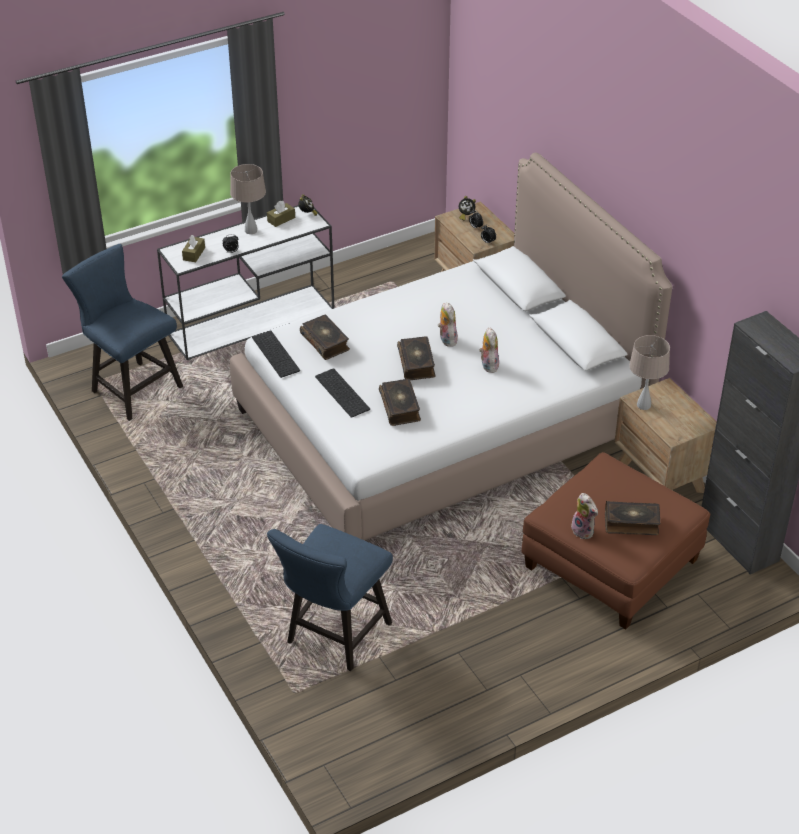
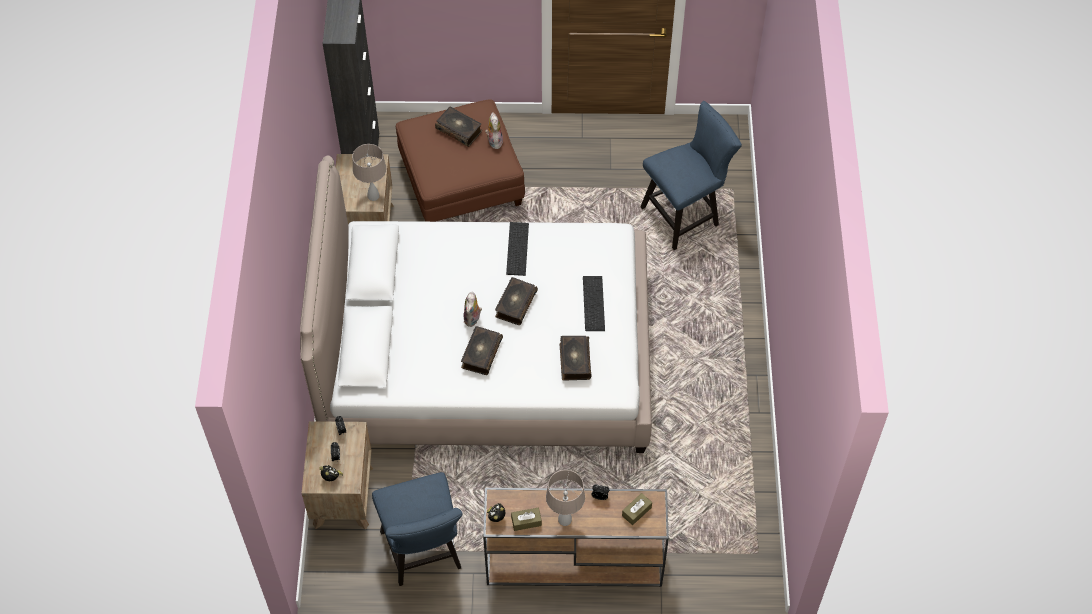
camera: 150 degrees left, 15 degrees up
(131, 387) = (725, 529): blue chair -> blue chair (424, 555)
(253, 321) = (572, 562): white console table -> brown console table
(277, 354) = (621, 370): keyboard -> keyboard (516, 248)
(400, 407) = (558, 269): book -> book (481, 354)
(488, 365) = (460, 278): plush toy -> none

